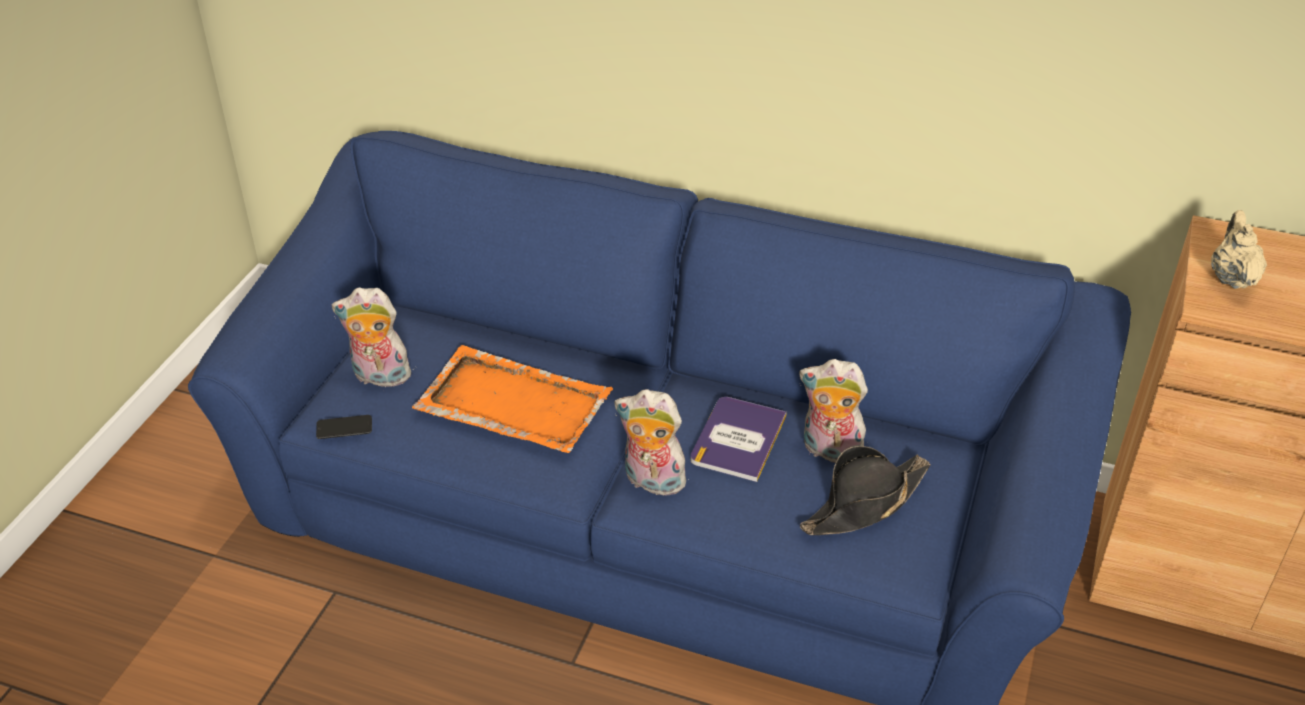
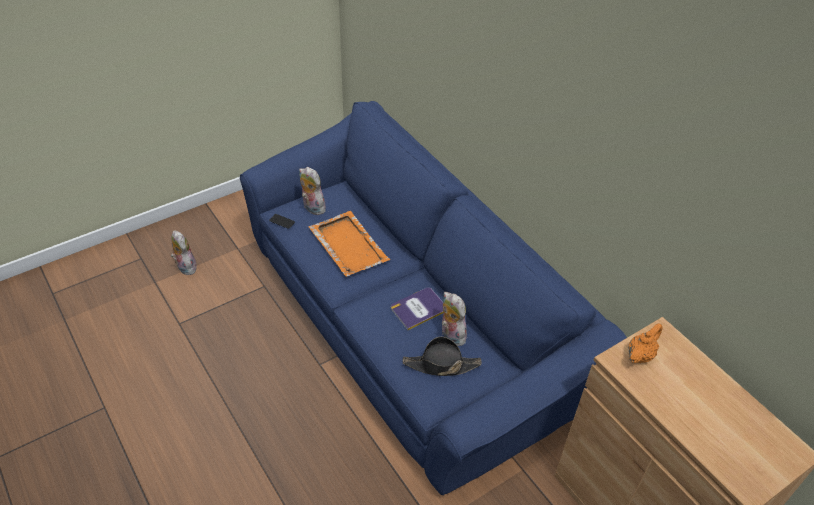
camera: 35 degrees right, 5 degrees up
(651, 482) = (369, 306): plush toy -> plush toy (185, 267)
(1231, 278) = (640, 355): beige teapot -> orange teapot

